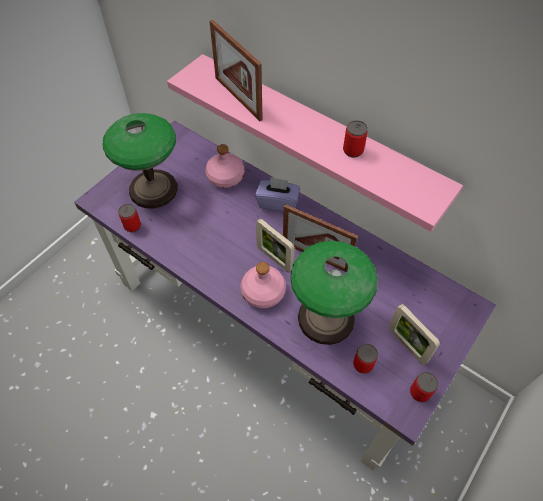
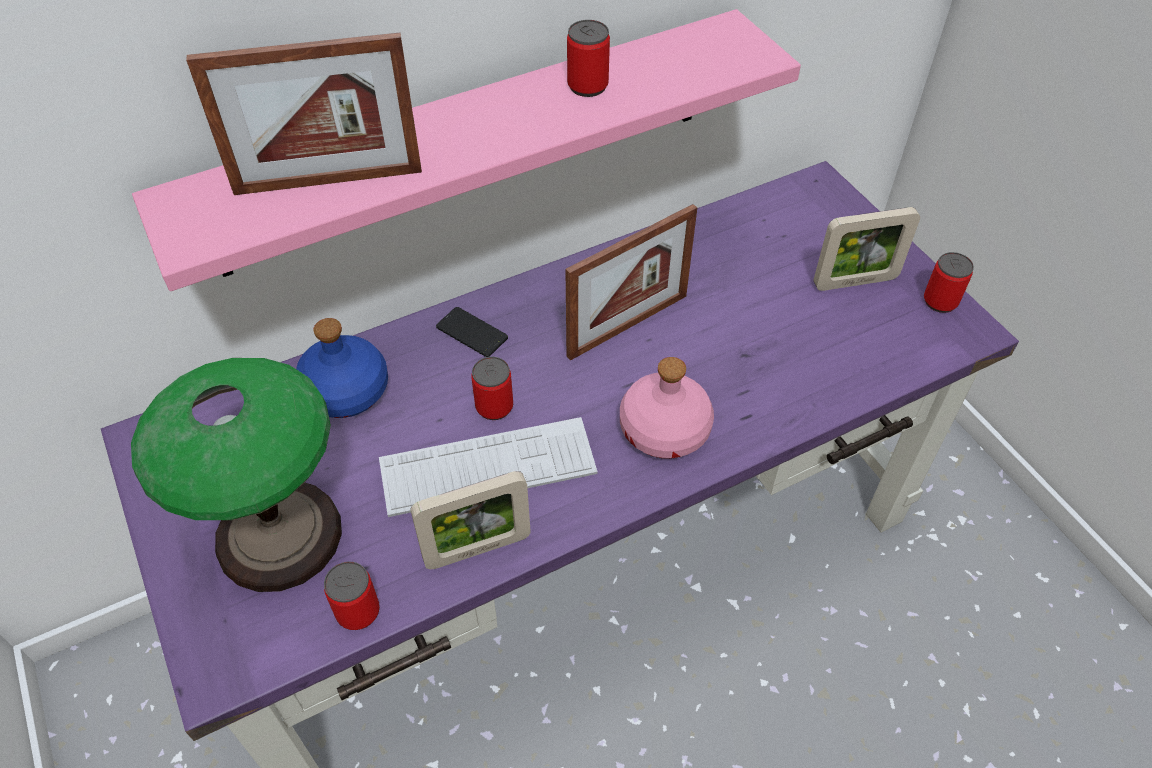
camera: 65 degrees left, 5 degrees down
(212, 237) = (488, 467): none -> keyboard
(225, 177) = (345, 392): pink bottle -> blue bottle
(274, 258) = (598, 385): picture frame -> picture frame (477, 549)
(277, 203) = (471, 332): purple tissue box -> phone
(325, 318) = (761, 361): table lamp -> none
(363, 364) = (869, 348): can -> can (494, 406)

